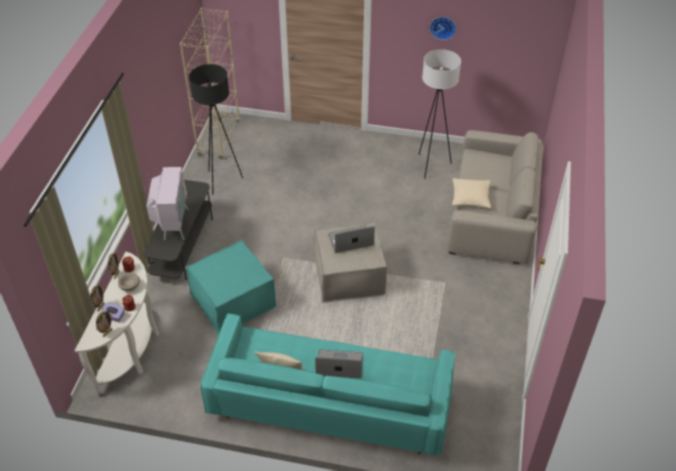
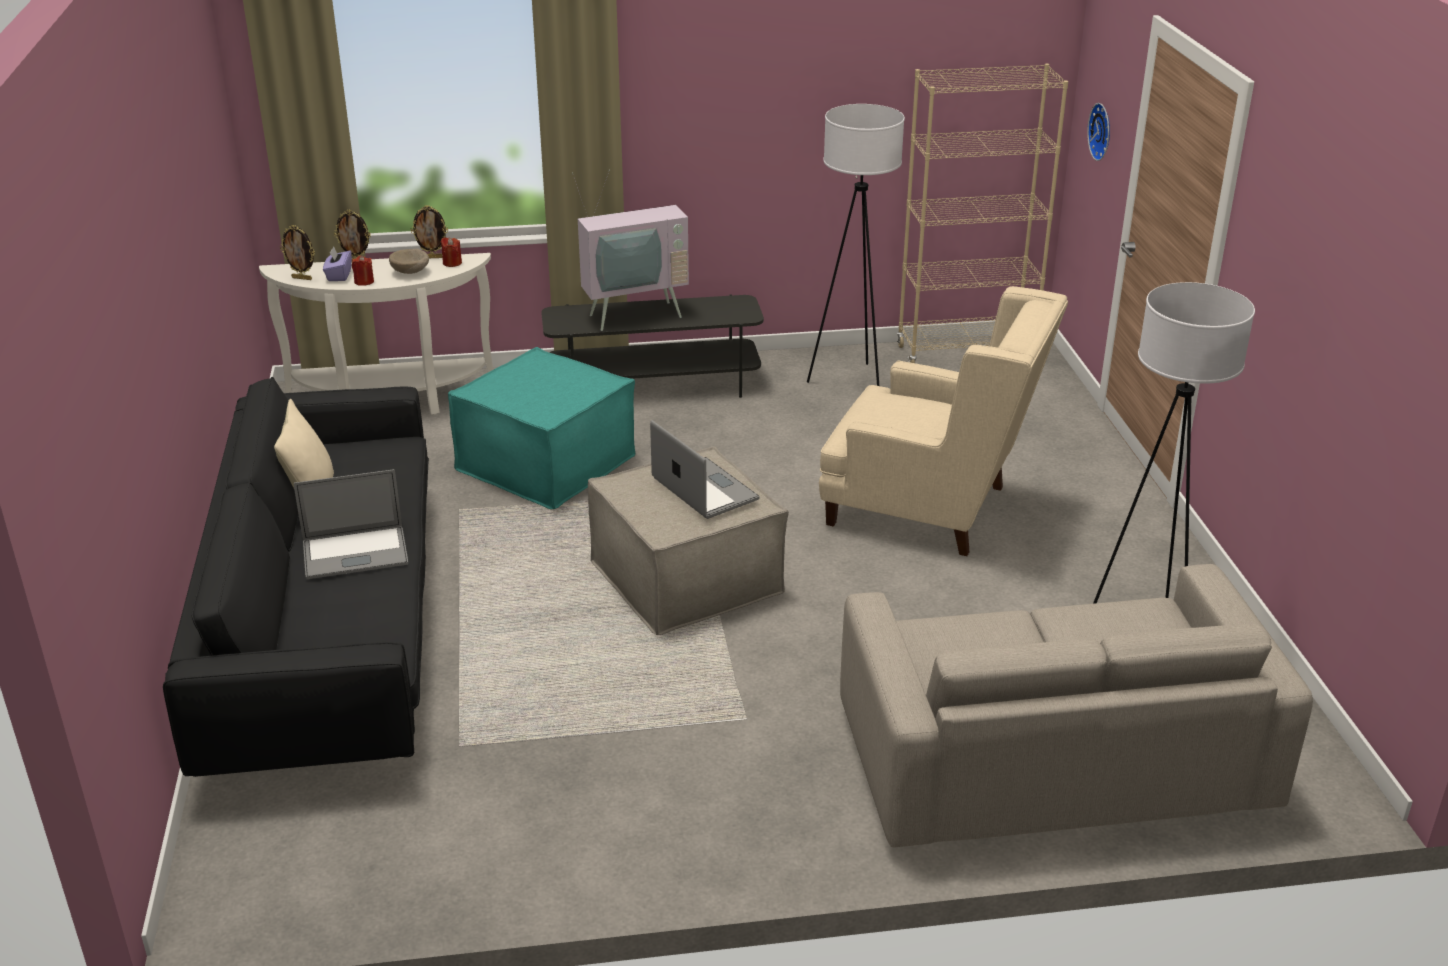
camera: 70 degrees right, 15 degrees down
(222, 181) = (851, 382): black floor lamp -> white floor lamp
(330, 402) = (329, 625): turquoise sofa -> black sofa
(335, 191) = (933, 509): none -> beige armchair
(339, 365) = (355, 553): laptop -> laptop turned 90 degrees clockwise
(443, 27) = (1318, 268): wall clock -> wall clock (1103, 131)
(470, 198) = (980, 634): beige pillow -> none

